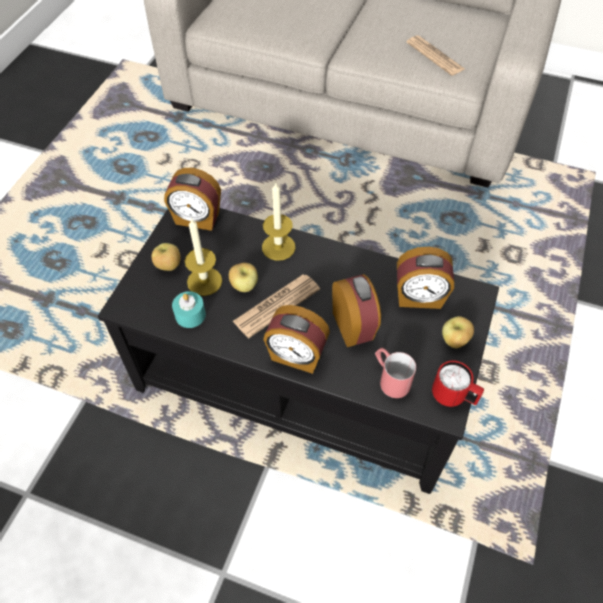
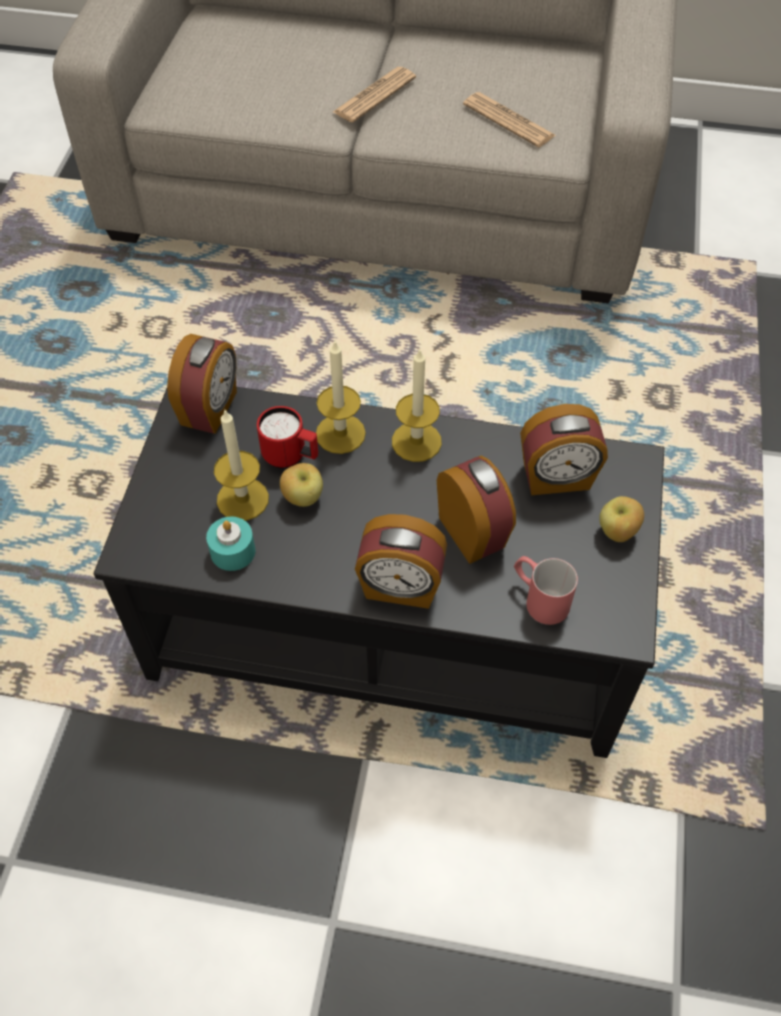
camera: 10 degrees left, 0 degrees up
(168, 266) = (184, 485): apple -> none
(197, 219) = (210, 409): alarm clock -> alarm clock turned 75 degrees counterclockwise
(276, 305) = (356, 519): newspaper -> newspaper (374, 95)
(328, 259) = (416, 441): none -> candle
(453, 397) = (631, 611): red mug -> red mug (290, 457)

